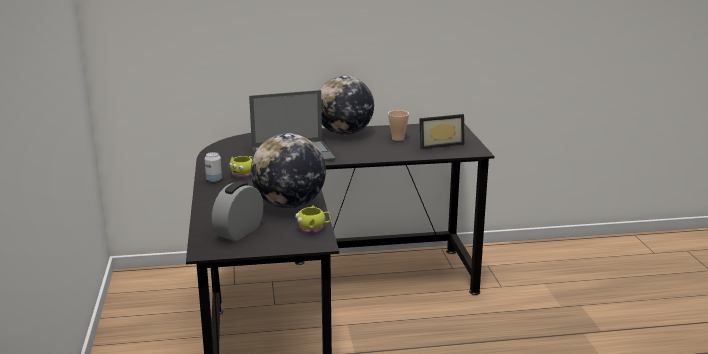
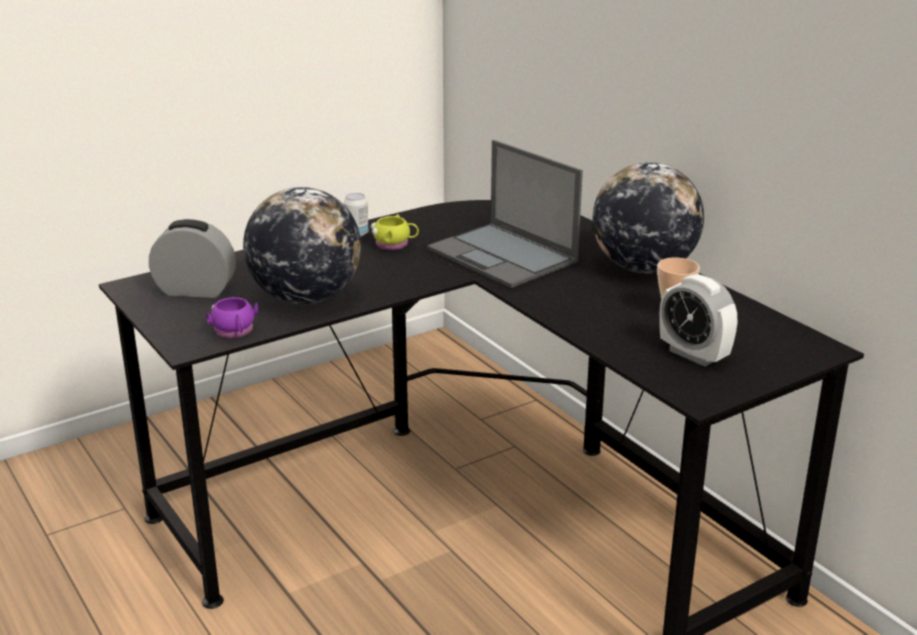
camera: 65 degrees right, 5 degrees up
(313, 228) = (235, 332): yellow mug -> purple mug
(439, 144) = (693, 355): picture frame -> alarm clock

